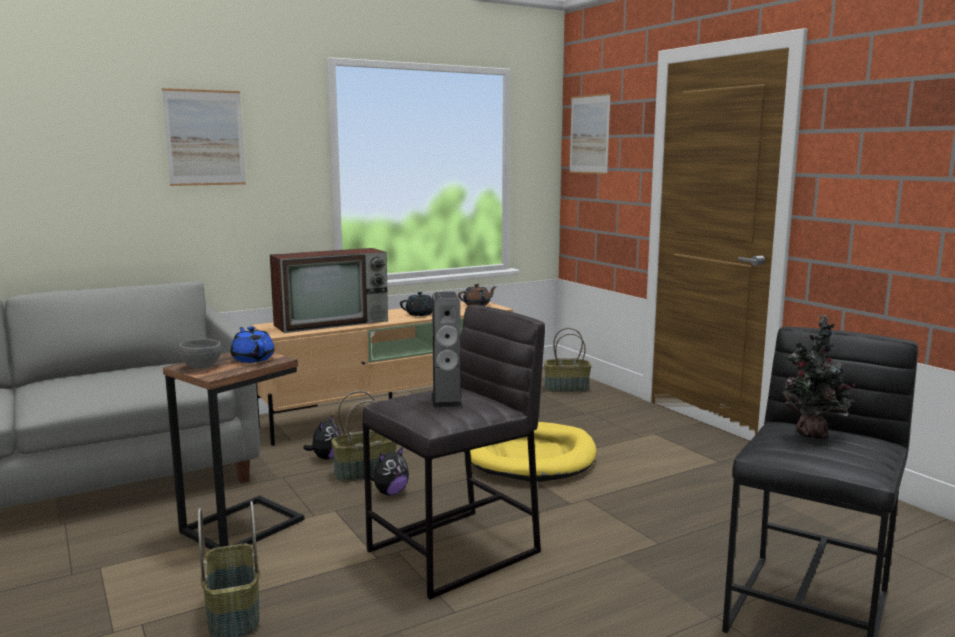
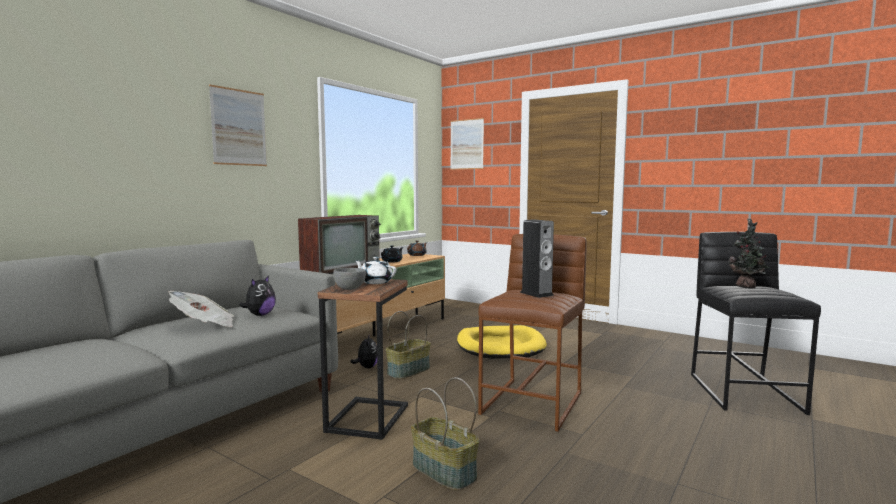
camera: 25 degrees left, 5 degrees down
(90, 386) = (204, 325): none -> newspaper
(253, 359) = (375, 282): blue teapot -> white teapot
(390, 493) = (443, 379): plush toy -> plush toy (260, 315)
(455, 551) = (533, 403): grey stool -> brown stool
(566, 388) = (467, 309): basket -> none

